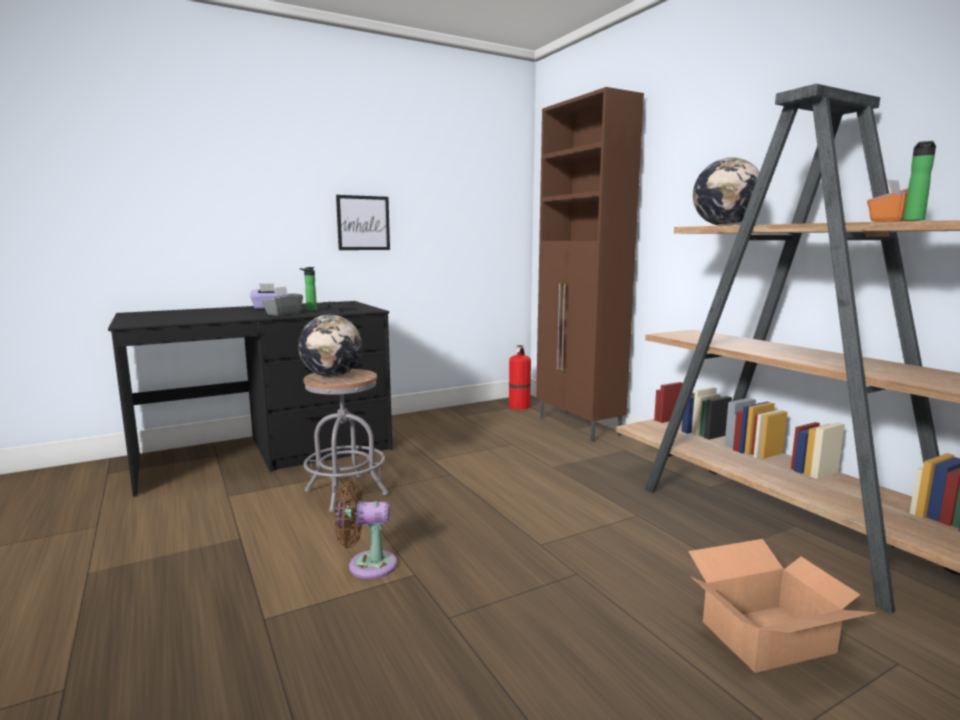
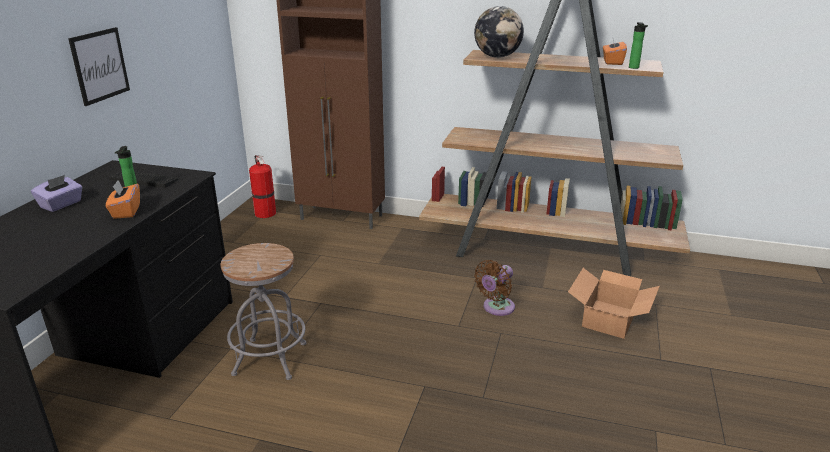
camera: 45 degrees left, 15 degrees up
(283, 314) = (126, 211): grey tissue box -> orange tissue box
(332, 376) = (250, 262): globe -> none
(367, 565) = (387, 399): brown fan -> brown fan (496, 308)

